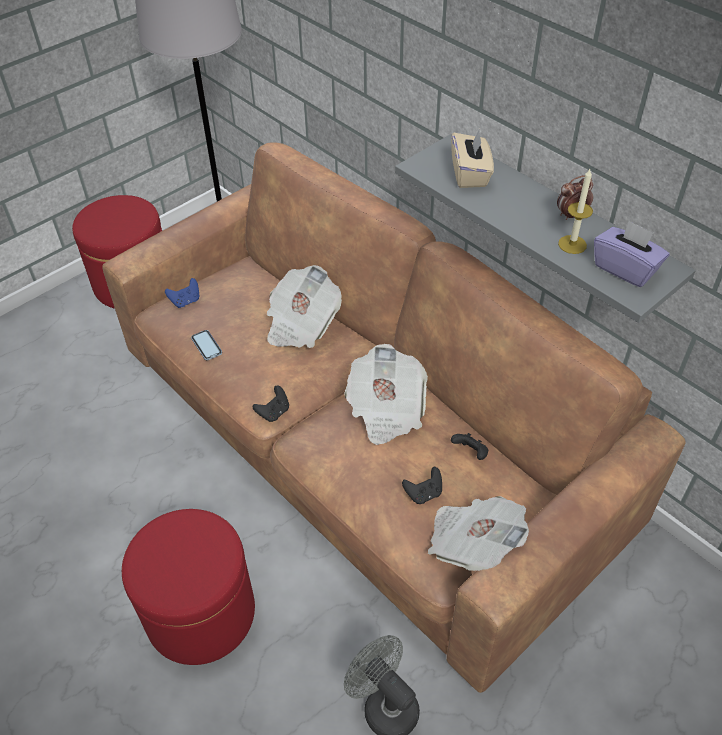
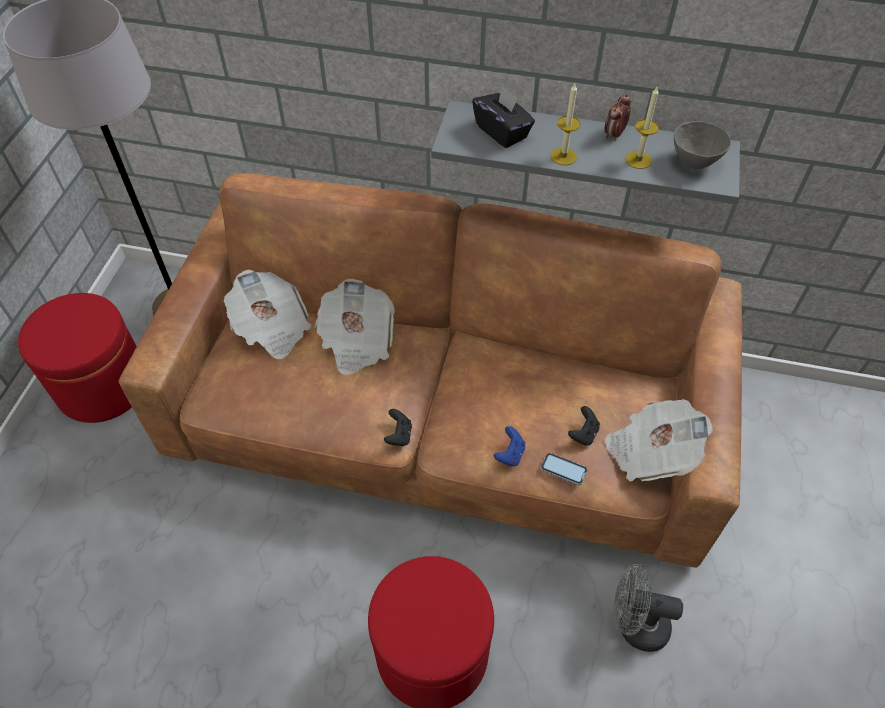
camera: 35 degrees left, 5 degrees up
(185, 301) = (225, 375): blue game controller -> blue game controller (510, 454)
(206, 346) = (286, 407): phone -> phone (563, 469)
(386, 410) = (495, 380): newspaper -> newspaper (272, 327)
(470, 174) = (502, 132): beige tissue box -> black tissue box
(470, 453) = (585, 379): black game controller -> none
(504, 214) = (563, 156): none -> candle
(625, 269) = (694, 163): purple tissue box -> grey bowl

